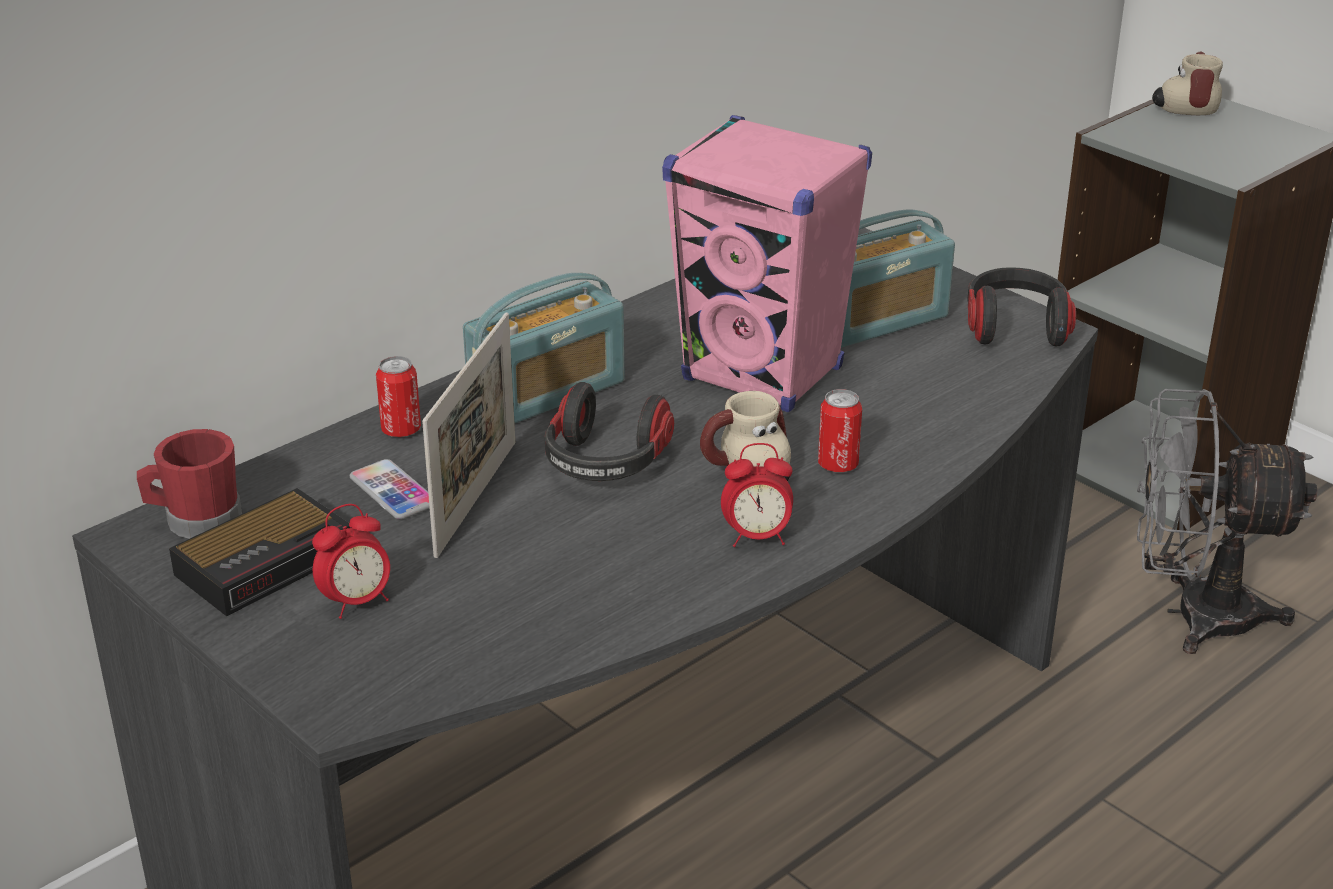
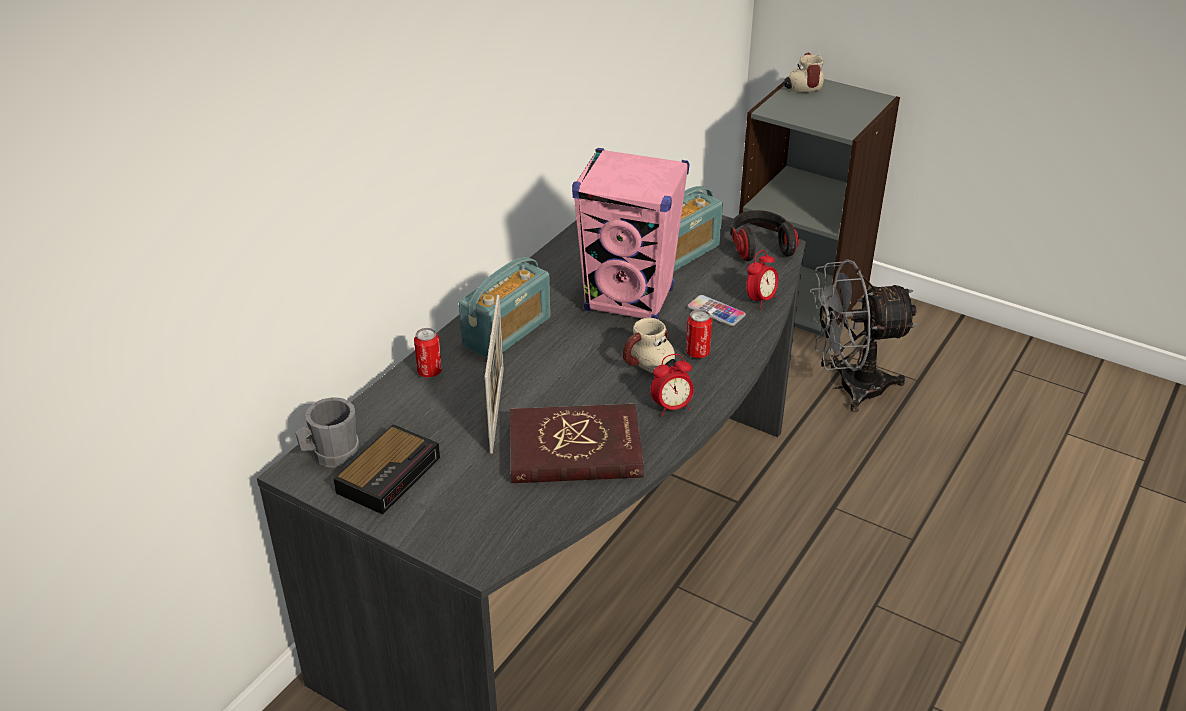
camera: 15 degrees left, 5 degrees up
(195, 521) = (331, 454): red mug -> grey mug
(356, 602) = (457, 490): alarm clock -> alarm clock (760, 300)
(393, 491) = (444, 414): phone -> phone (716, 311)
(569, 574) = (575, 449): none -> red book
(605, 464) = (563, 374): headphones -> none

